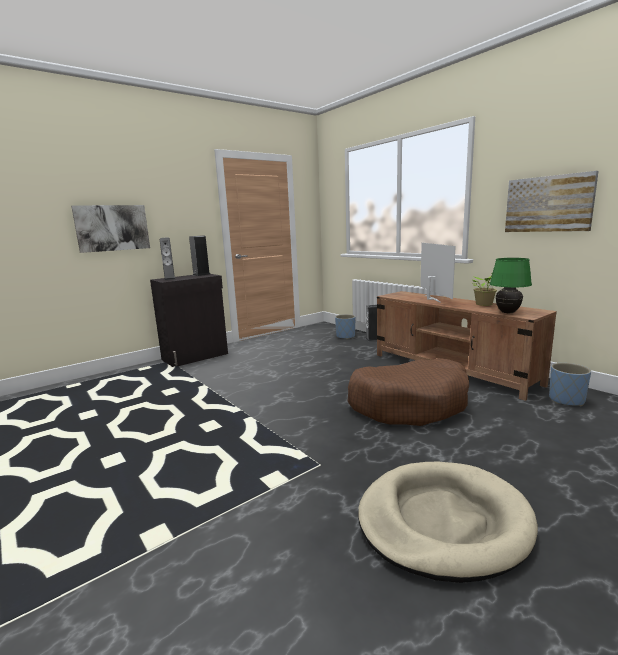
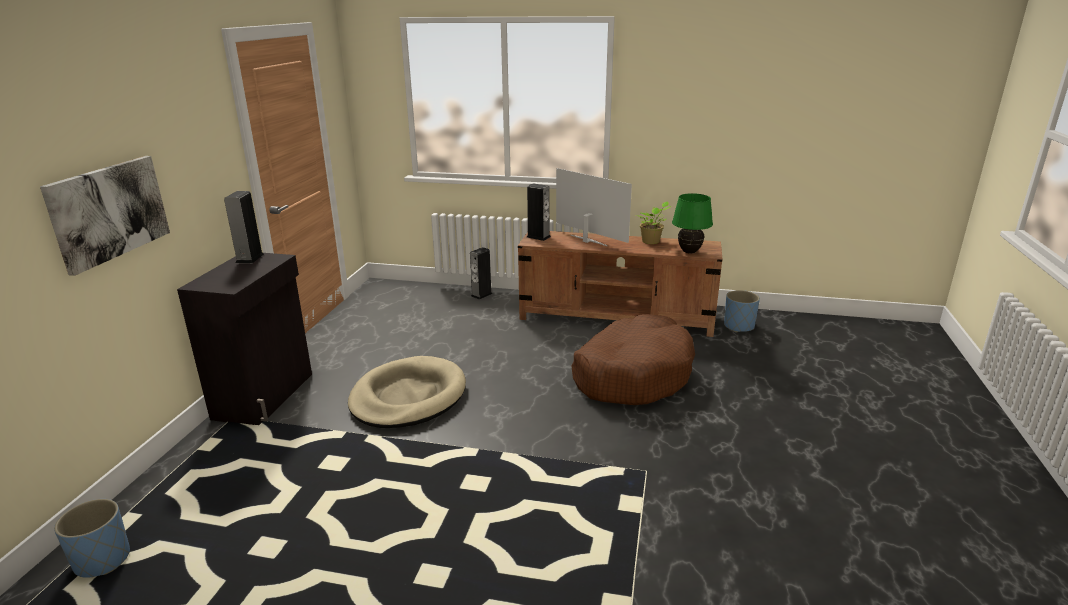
camera: 40 degrees left, 10 degrees up
(169, 278) = (218, 280): speaker -> speaker (538, 237)
(345, 336) = (441, 299): blue planter -> blue planter (103, 560)
(442, 521) = (782, 472): beige dog bed -> beige dog bed (408, 397)
(548, 204) = (701, 129): picture -> none

